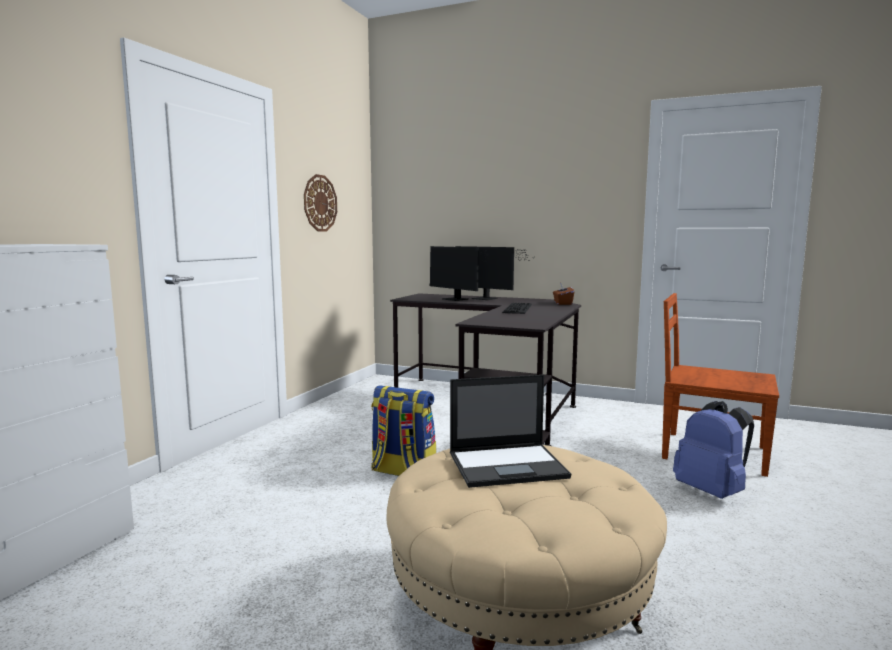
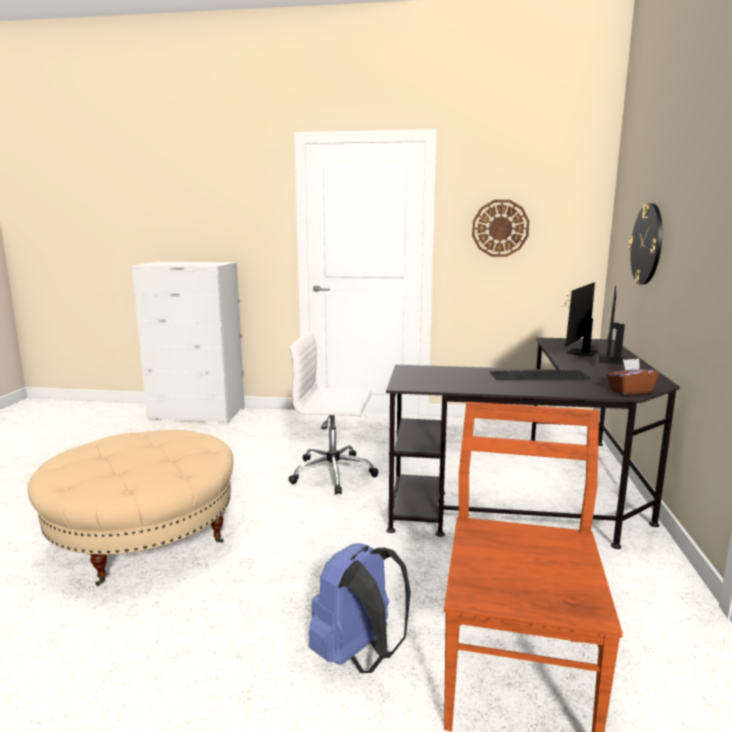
camera: 75 degrees right, 5 degrees up
(402, 472) = (334, 473): backpack -> white office chair
(463, 215) = (647, 244): none -> wall clock
(508, 465) = (160, 448): laptop -> none

